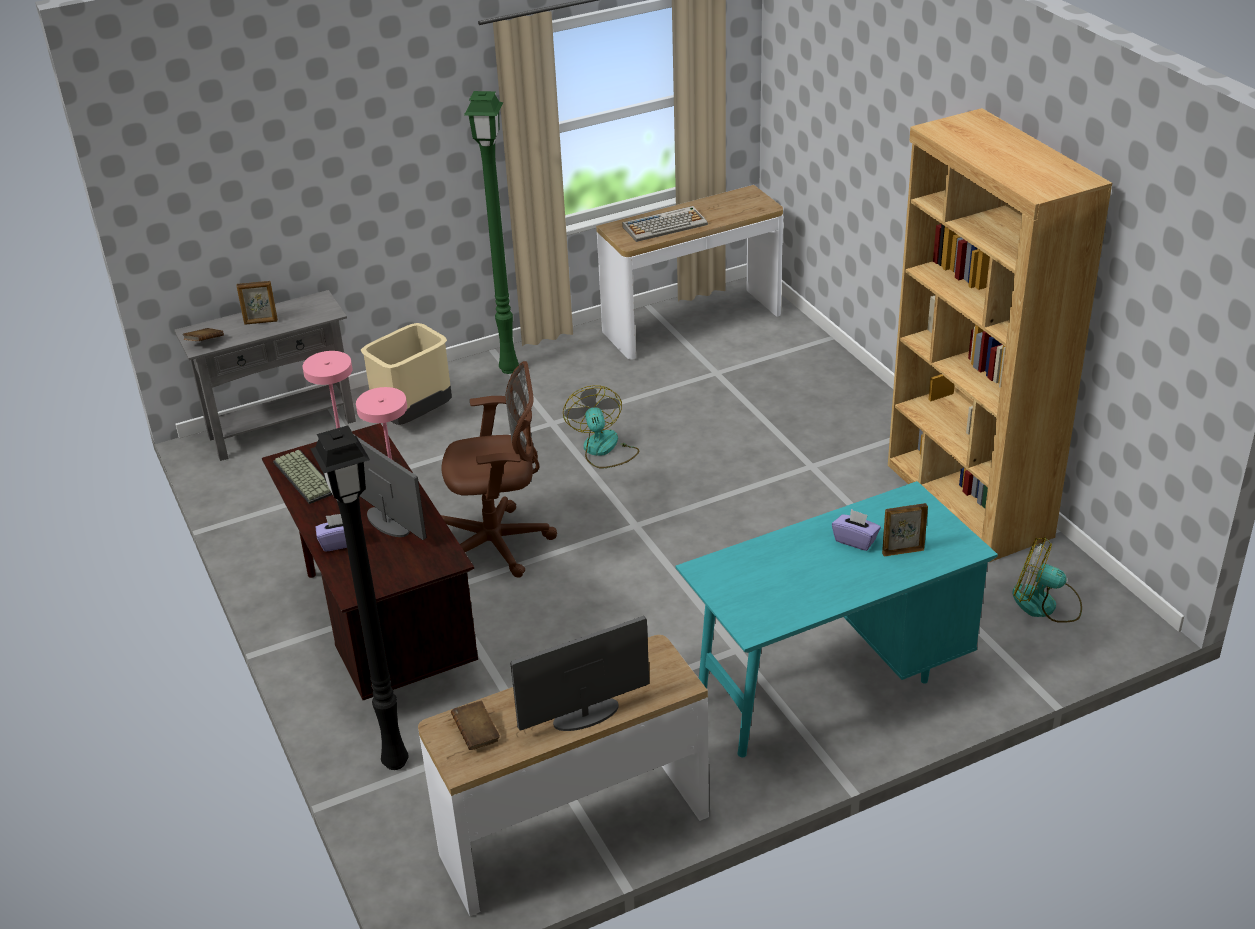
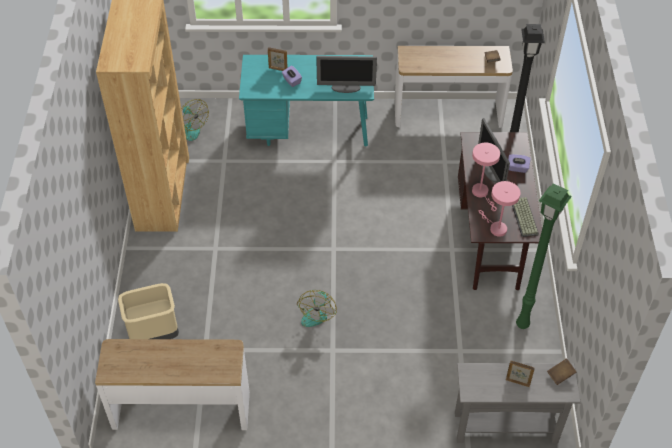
camera: 155 degrees left, 15 degrees up
(414, 416) = (415, 398): beige trash can -> beige trash can (154, 336)
(499, 543) = (410, 267): brown office chair -> none
(507, 370) = (333, 419): green floor lamp -> green floor lamp (523, 324)
(585, 715) = (448, 52): monitor -> monitor (346, 88)
(665, 225) = (195, 358): keyboard -> none

